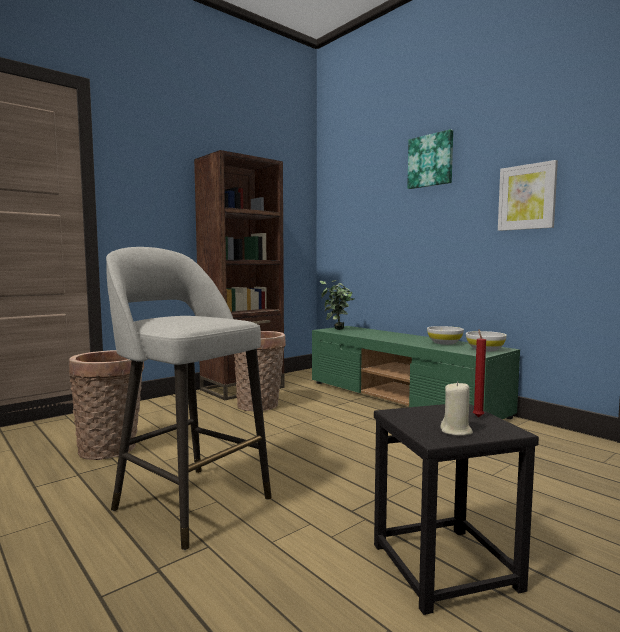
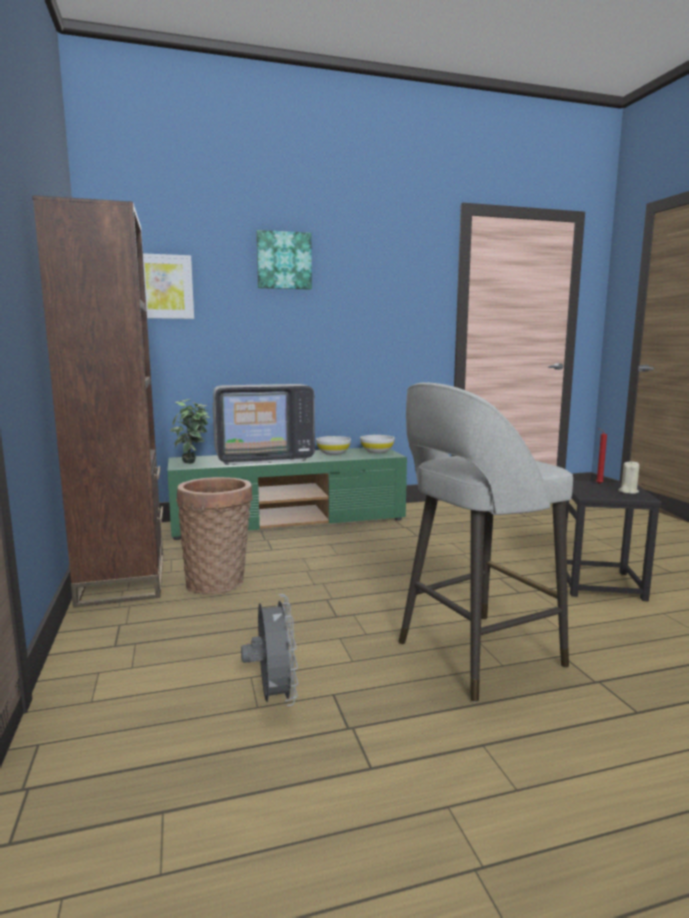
camera: 65 degrees left, 5 degrees up
(111, 449) = (273, 697): basket -> grey fan
(385, 335) = (263, 458): none -> television
(527, 197) = (384, 314): picture -> picture (165, 287)

